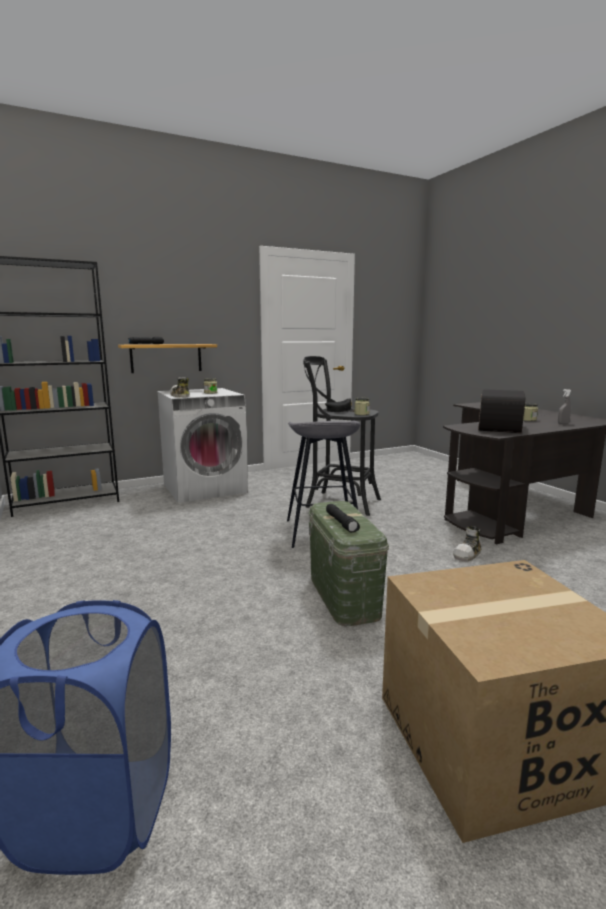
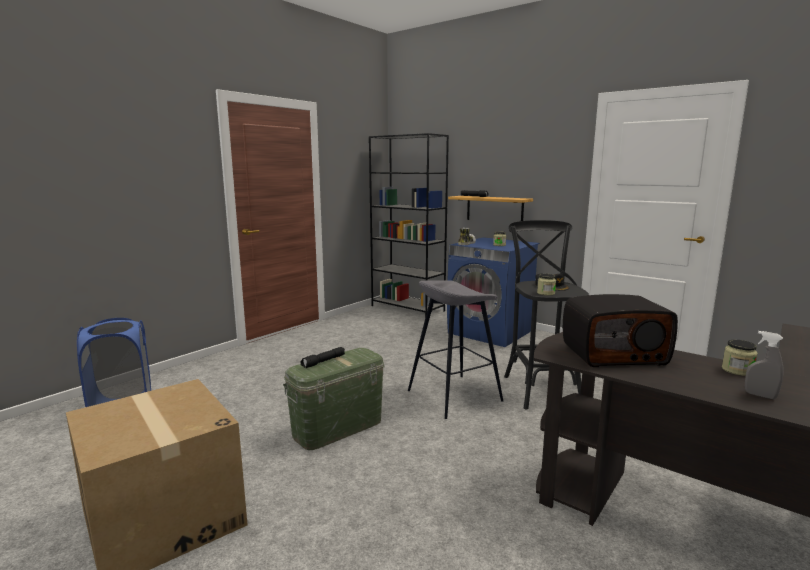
camera: 65 degrees right, 0 degrees up
(205, 488) = (491, 331): white washing machine -> blue washing machine
(468, 554) = (484, 483): shoe -> none

